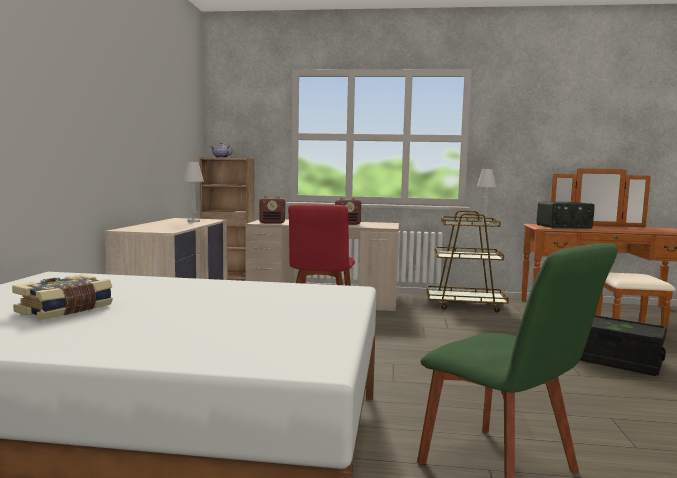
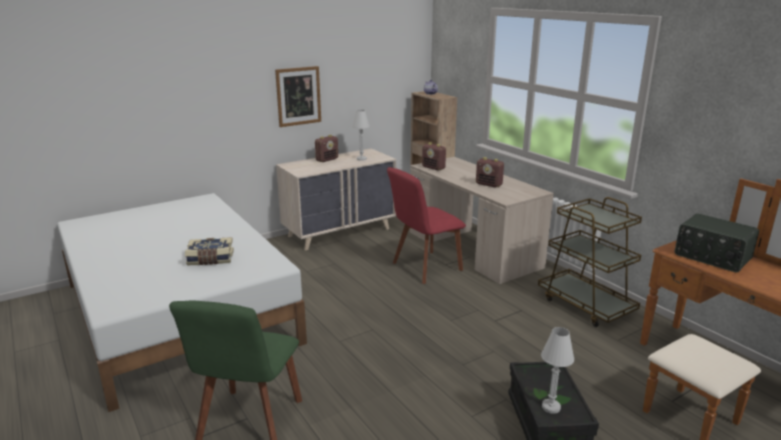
camera: 50 degrees right, 15 degrees up
(66, 310) = (145, 232): book -> book (210, 259)
(122, 140) = (298, 96): none -> picture
(157, 224) = (327, 159): none -> radio
(484, 223) = (610, 223): white table lamp -> white table lamp (551, 407)

